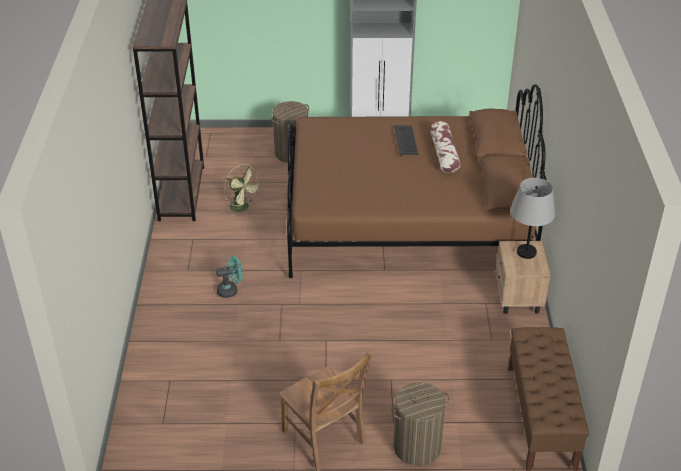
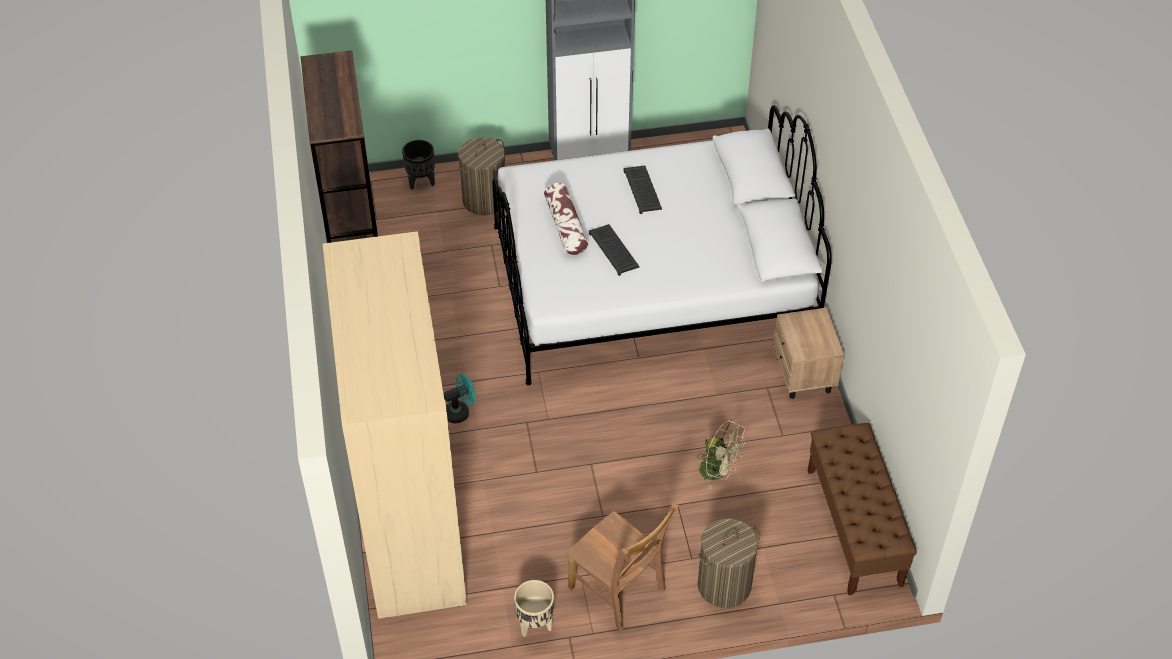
camera: 10 degrees left, 10 degrees up
(166, 364) = (410, 523): none -> beige wardrobe
(243, 208) = (444, 291): green fan -> green fan (718, 471)
(245, 456) = (534, 625): none -> beige planter
(247, 137) = (421, 182): none -> black planter
(373, 177) = (614, 250): none -> keyboard
(406, 221) = (651, 285): brown bed -> white bed
(444, 154) = (693, 204): pillow -> pillow (566, 226)
(526, 252) = (811, 326): grey table lamp -> none

